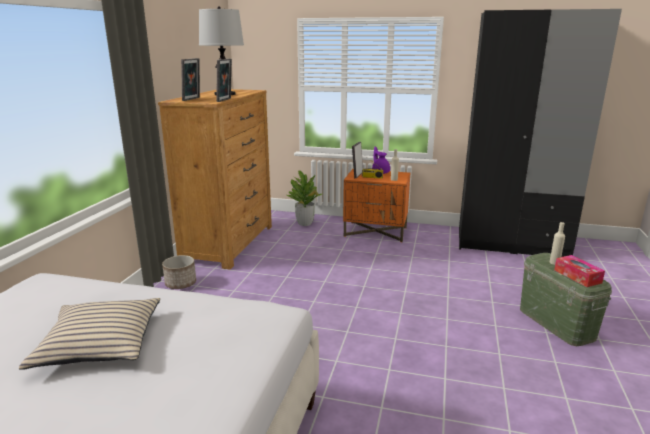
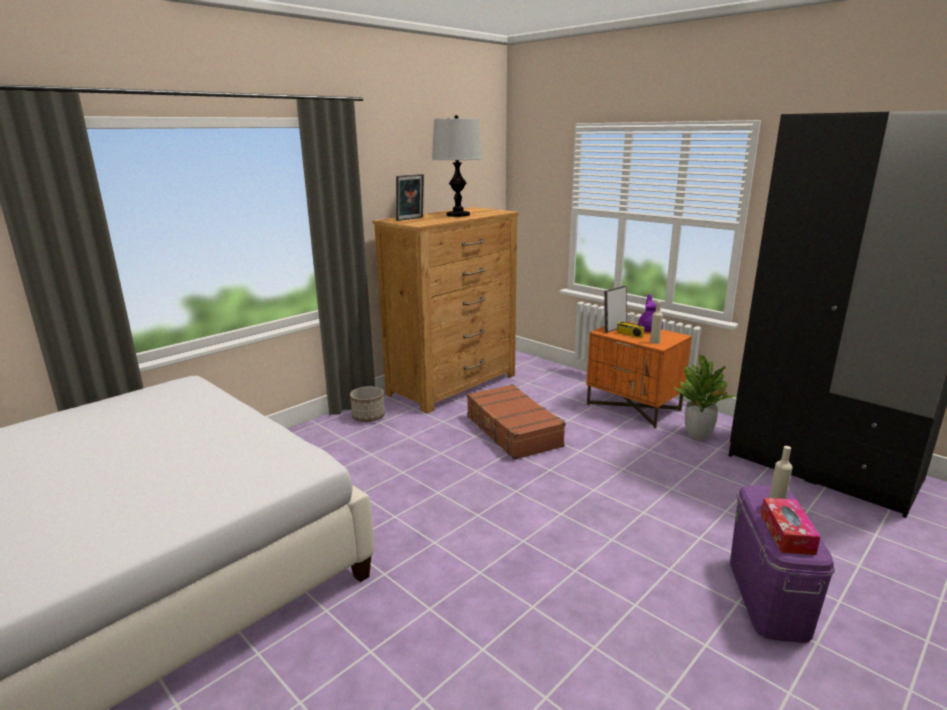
camera: 30 degrees right, 0 degrees up
(99, 343) = (154, 446): beige pillow -> none
(225, 100) = (438, 222): picture frame -> none
(305, 223) = (556, 379): potted plant -> potted plant (698, 435)
(311, 267) = (512, 431): none -> brown suitcase
(556, 323) = (768, 596): green storage box -> purple storage box

